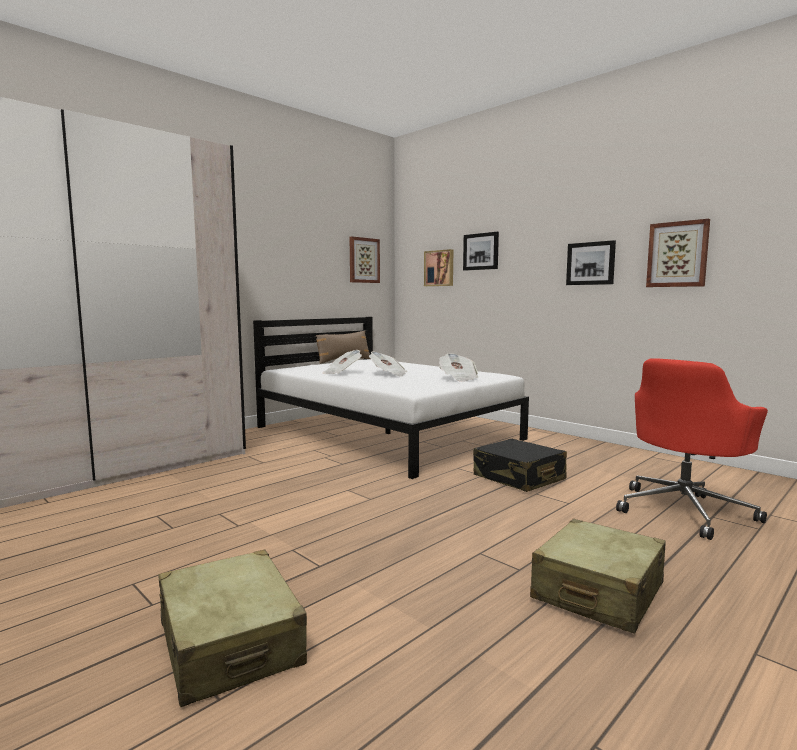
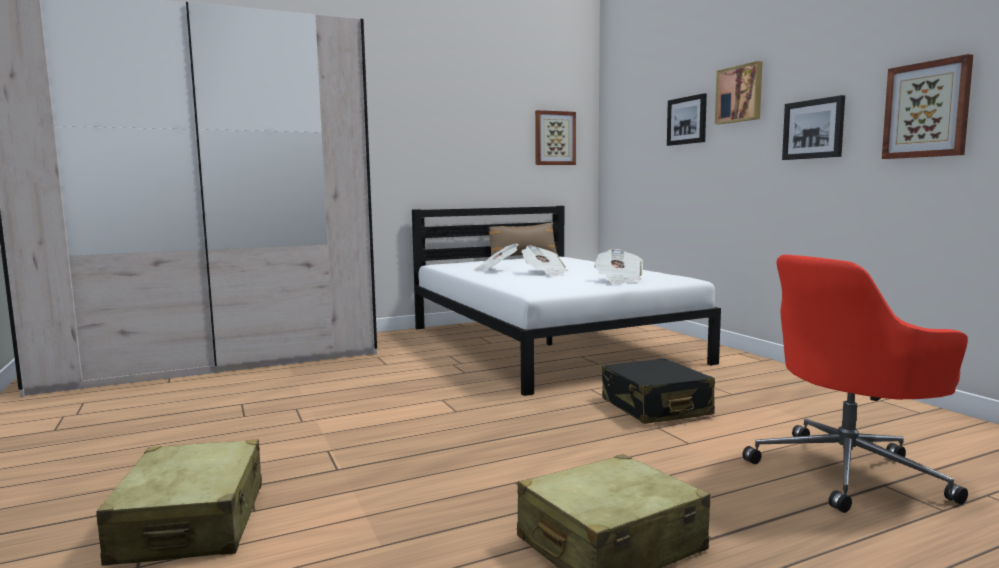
camera: 20 degrees right, 0 degrees up
(439, 268) = (643, 144): picture -> picture (740, 94)

